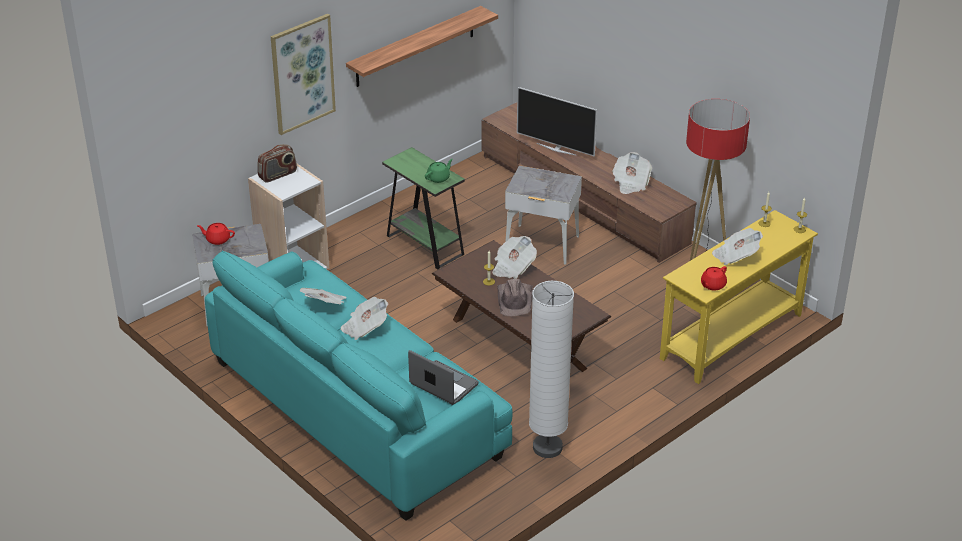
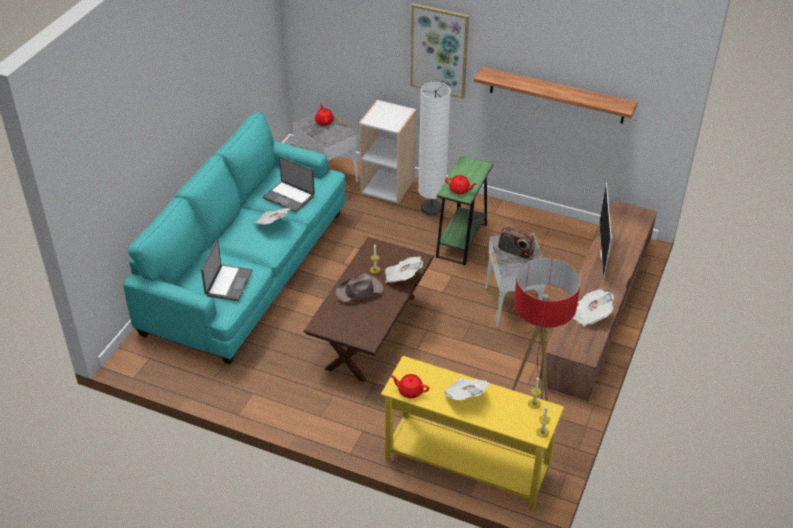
camera: 65 degrees right, 5 degrees up
(278, 175) = (390, 110): radio -> radio (515, 251)
(325, 305) = (289, 197): newspaper -> laptop
(438, 178) = (460, 190): green teapot -> red teapot
(547, 447) = (254, 387): white floor lamp -> white floor lamp (431, 208)

